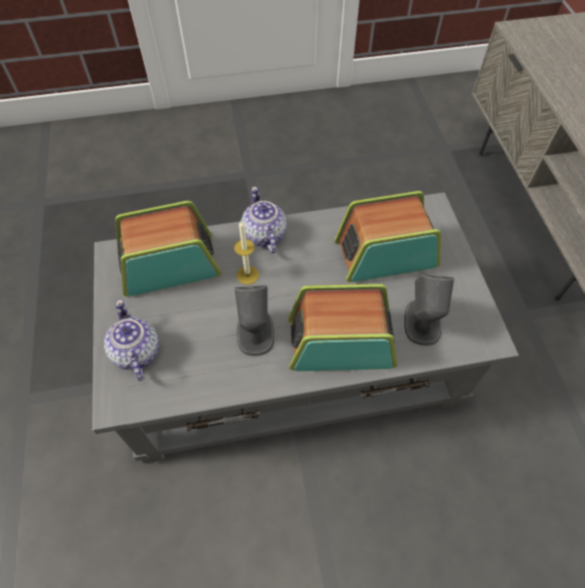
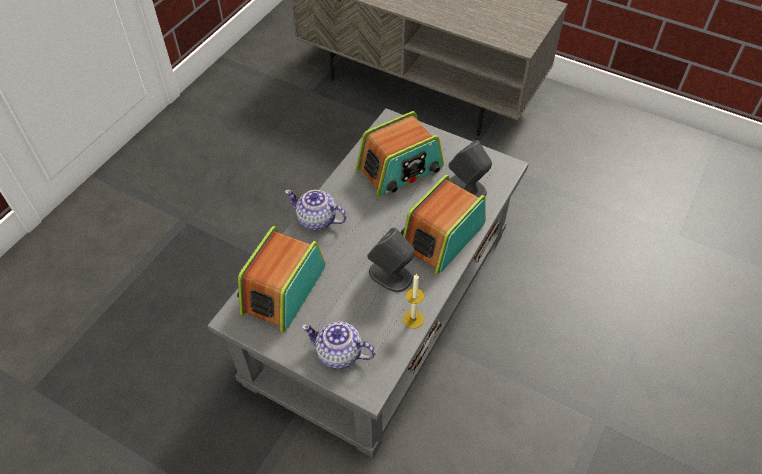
camera: 50 degrees left, 5 degrees down
(247, 275) = (340, 250): candle -> candle (413, 319)
(385, 253) = (400, 169): radio -> radio turned 150 degrees counterclockwise

